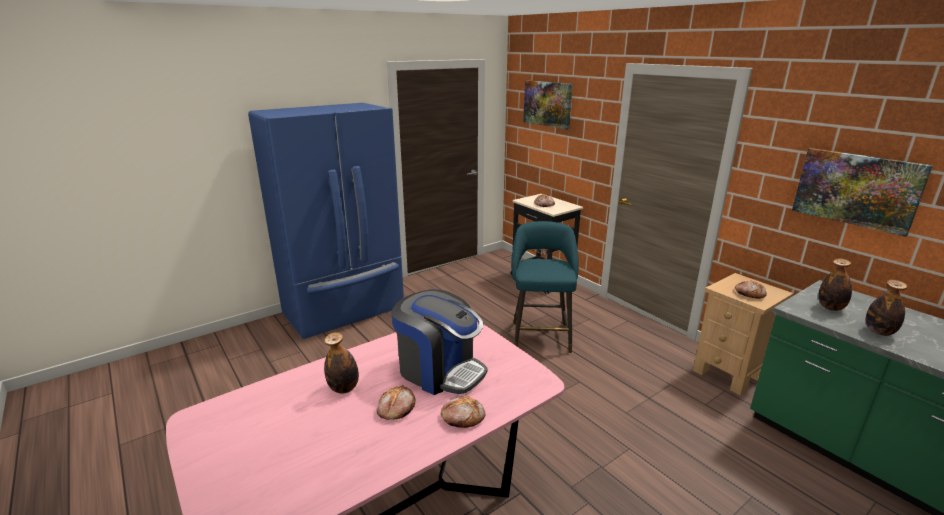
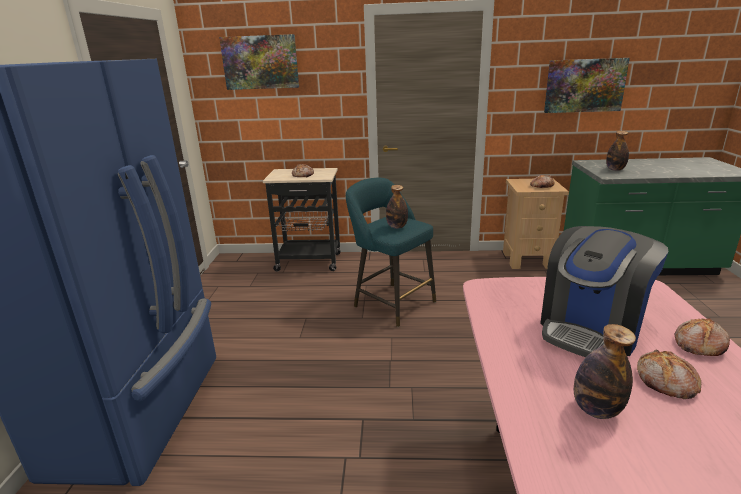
camera: 50 degrees left, 0 degrees up
(440, 370) = (591, 329): coffee machine -> coffee machine turned 150 degrees clockwise
(879, 332) = (655, 172): bottle -> bottle (397, 227)

